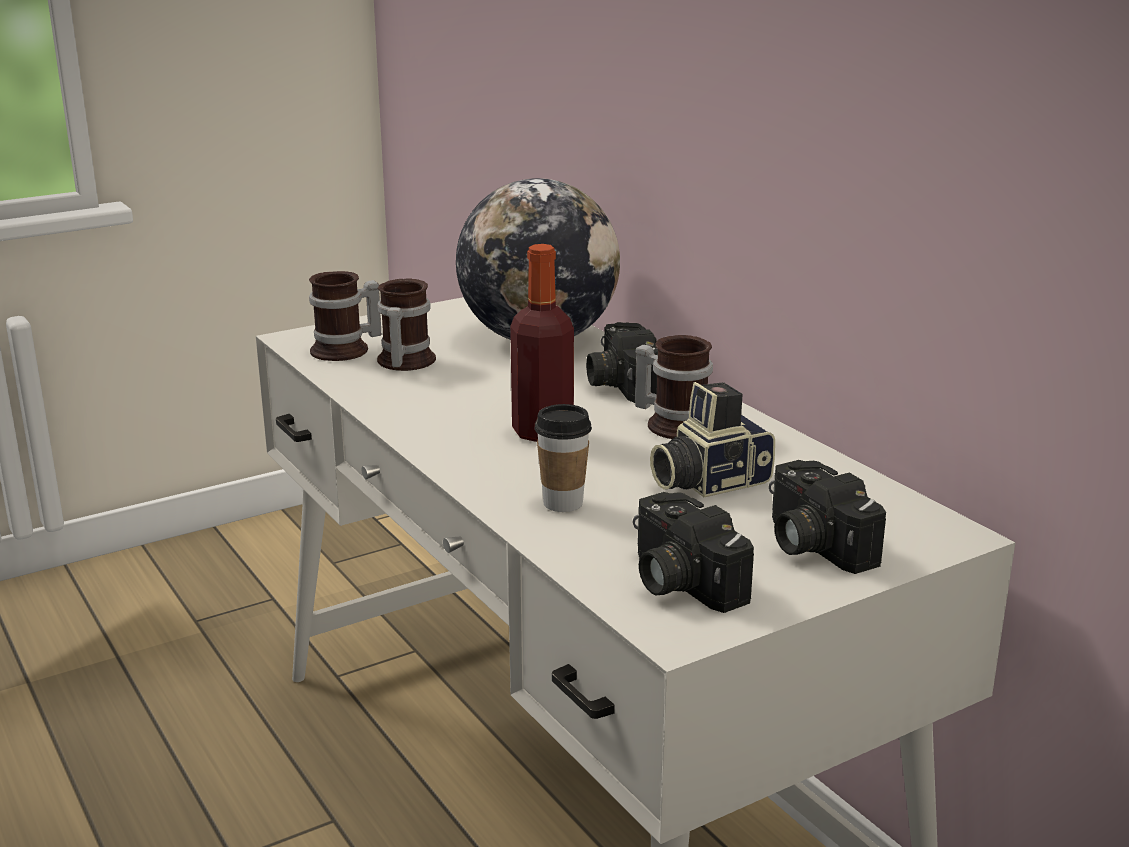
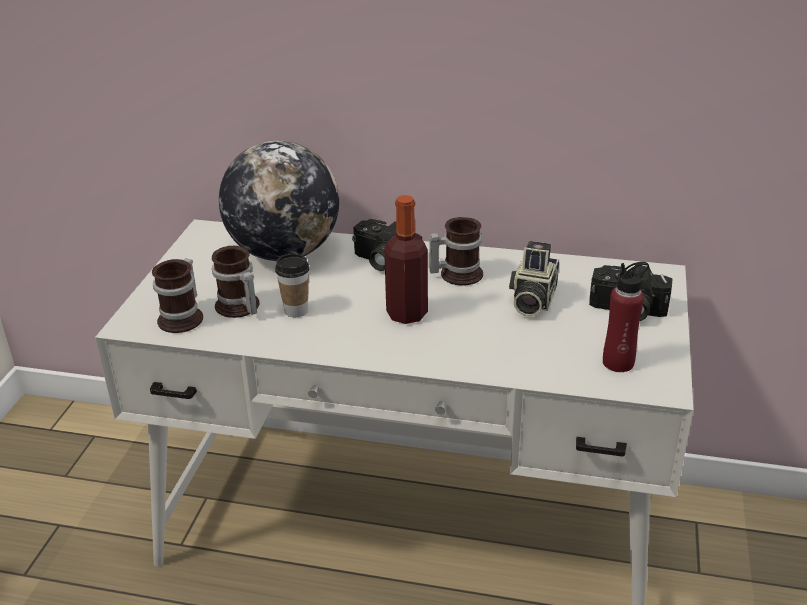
camera: 45 degrees left, 10 degrees up
(563, 503) = (497, 351): cup -> cup (296, 311)
(677, 581) = (618, 363): camera -> red bottle

